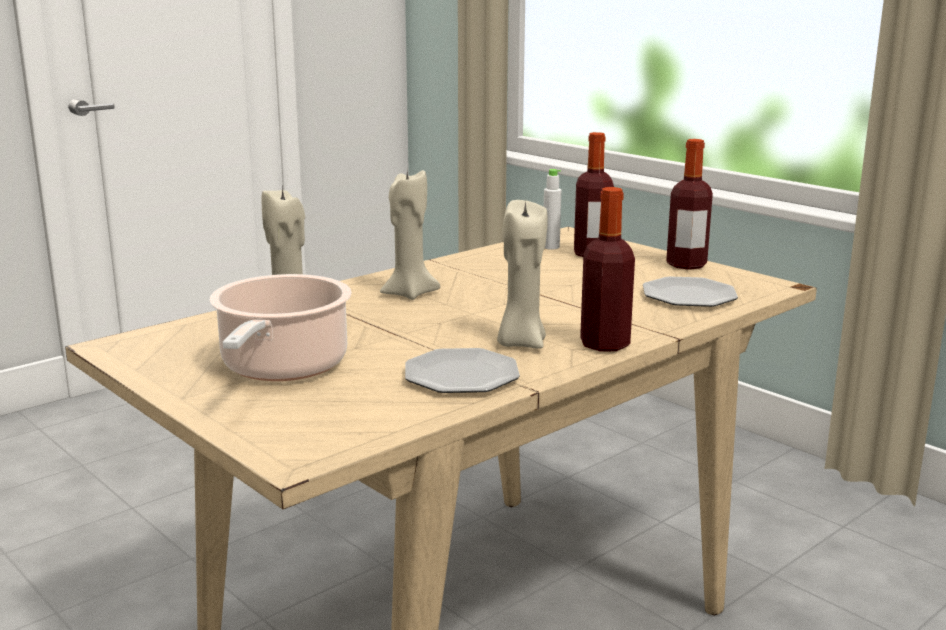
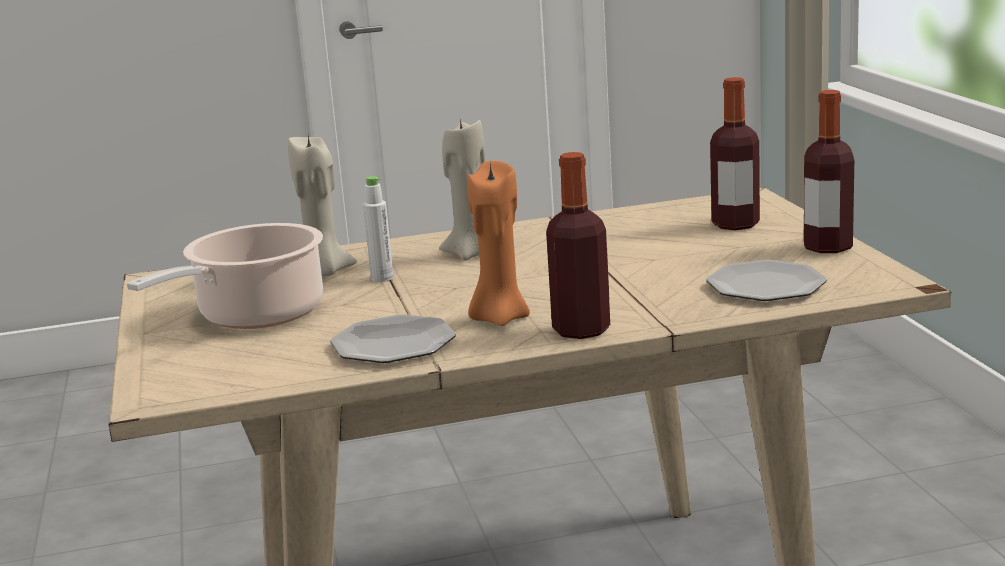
camera: 30 degrees right, 0 degrees up
(521, 343) = (499, 318): beige candle -> orange candle
(551, 247) = (701, 212): white bottle -> white bottle (382, 278)

